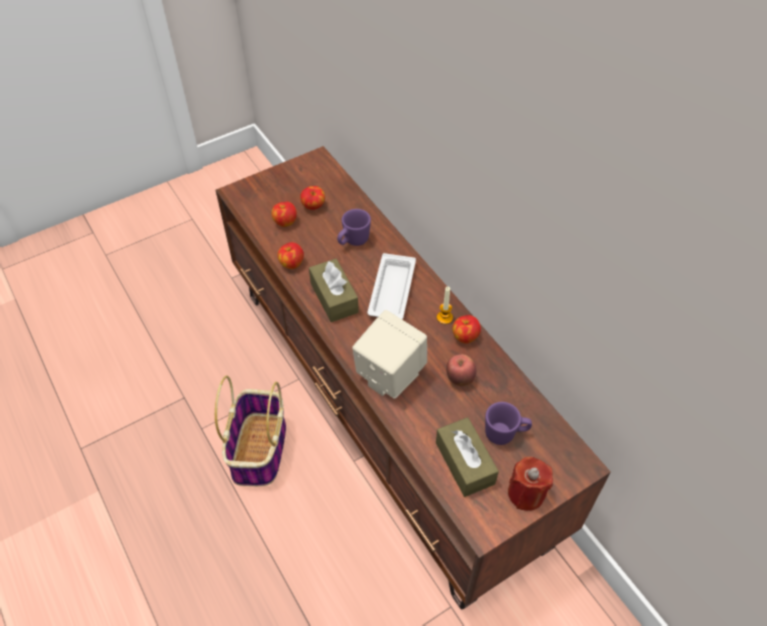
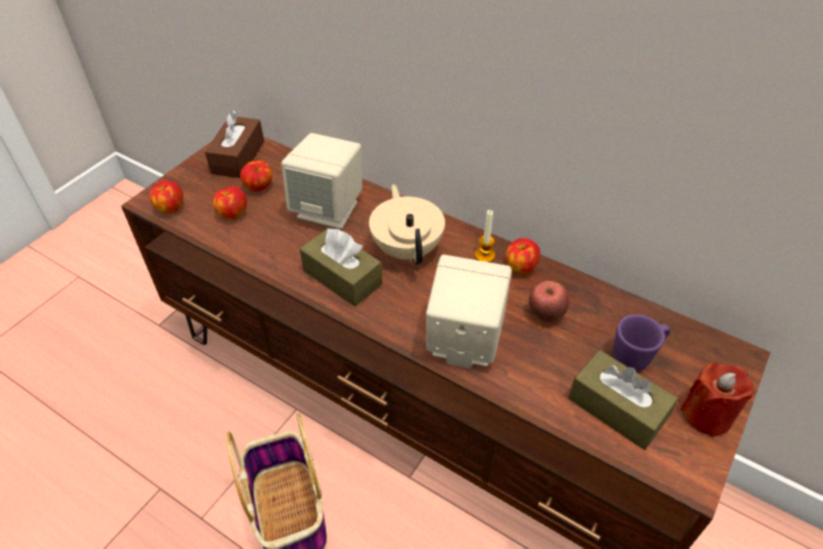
camera: 25 degrees left, 5 degrees down
(291, 263) = (266, 257): apple -> apple (170, 208)
(311, 176) = (238, 157): none -> brown tissue box
(353, 241) = (329, 209): purple mug -> beige speaker
(391, 292) = (407, 248): white tray -> beige teapot

